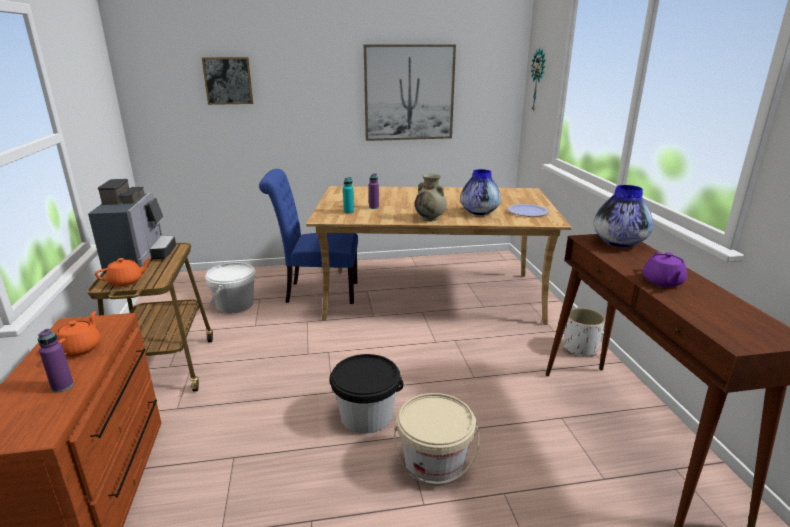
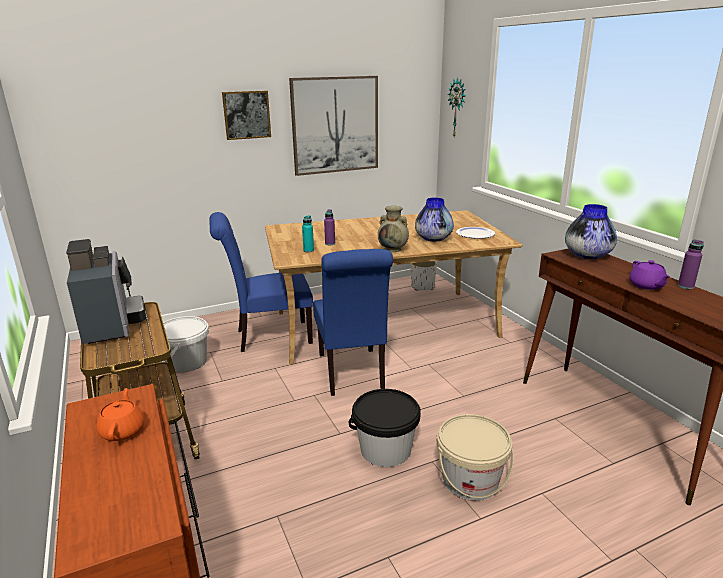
camera: 15 degrees left, 0 degrees up
(62, 386) = (138, 472): purple bottle -> purple bottle (685, 286)
(126, 281) = (119, 352): orange teapot -> none
(228, 81) = (148, 121): picture -> picture (246, 115)
(374, 338) = (352, 374): none -> blue chair
(580, 348) = (539, 354): white planter -> white planter (423, 287)

